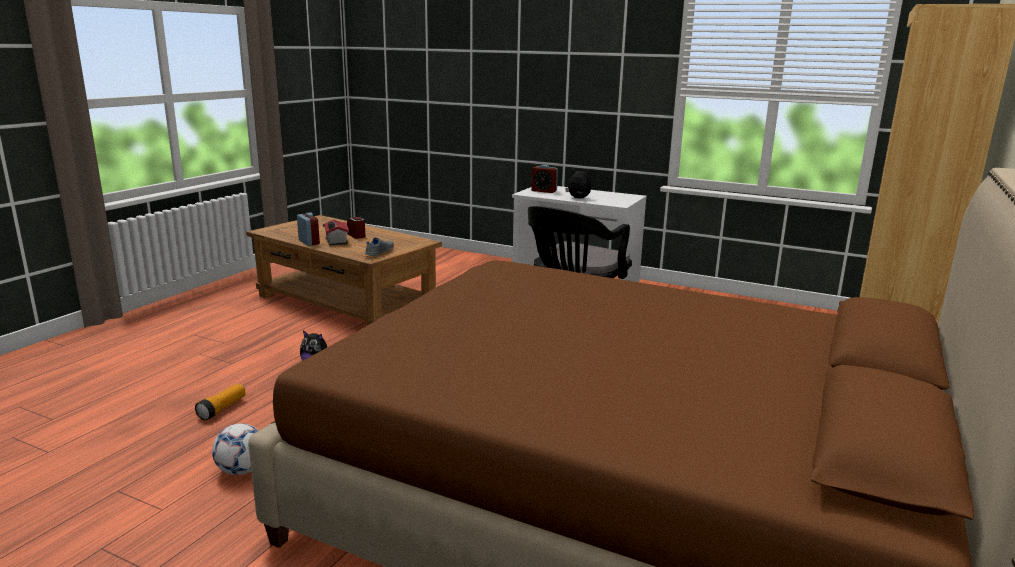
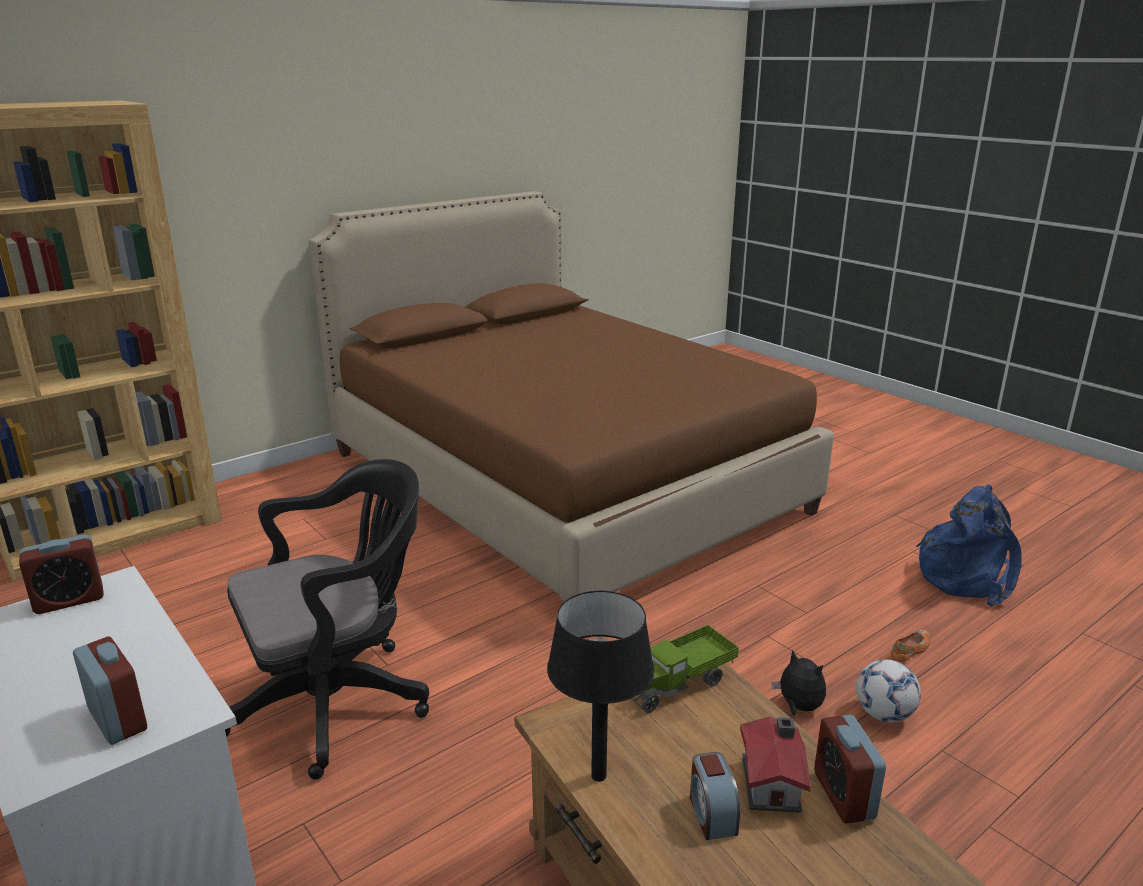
camera: 155 degrees left, 5 degrees up
(116, 488) = (968, 577): none -> blue backpack
(222, 409) = (911, 650): flashlight -> orange shoe
(241, 470) = (857, 569): football -> football (883, 714)
(379, 253) = (678, 683): grey shoe -> toy truck
(399, 236) = (599, 775): none -> black table lamp
(578, 198) = (133, 636): plush toy -> none
(623, 201) = (69, 600): none -> alarm clock

